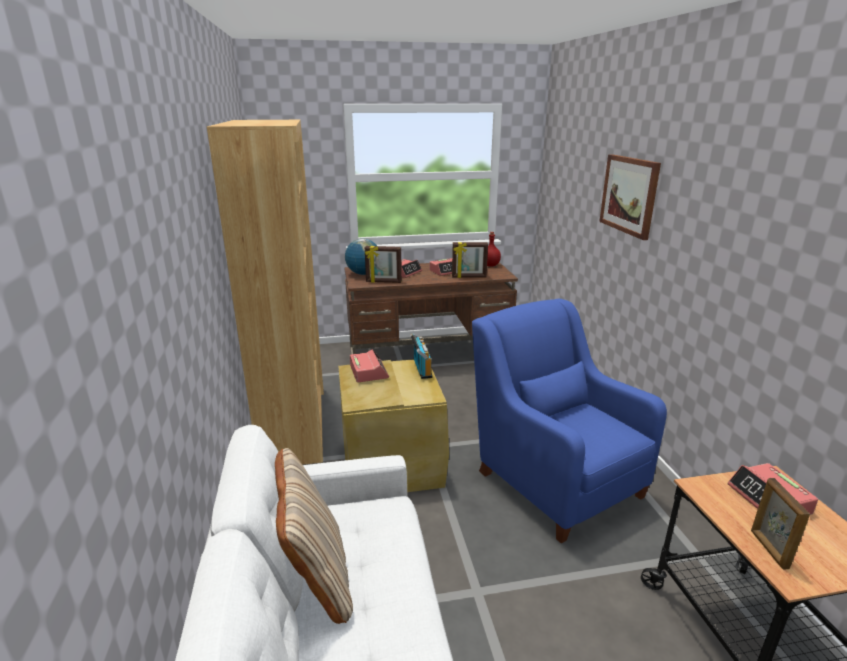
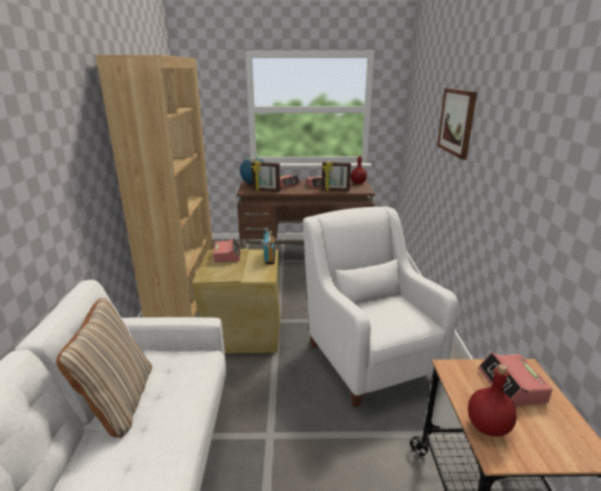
camera: 10 degrees right, 0 degrees up
(554, 479) = (369, 356): blue armchair -> white armchair
(768, 549) = (488, 427): picture frame -> red bottle

